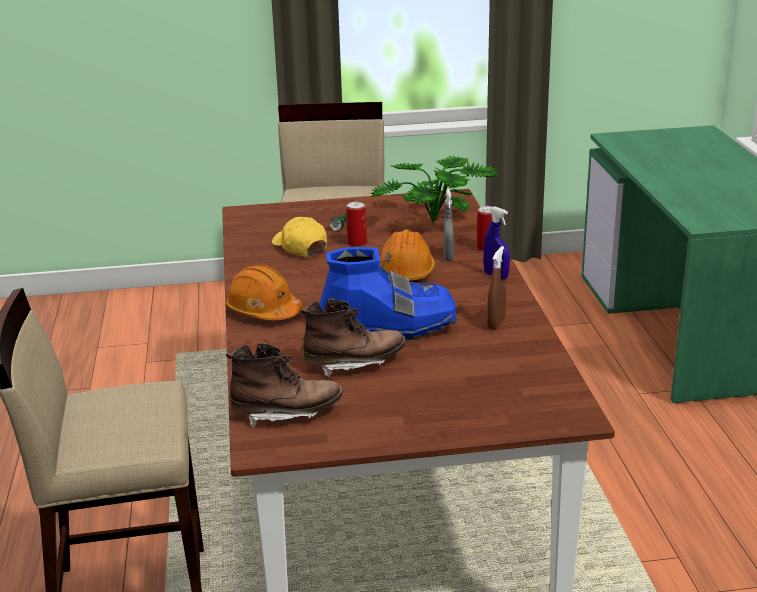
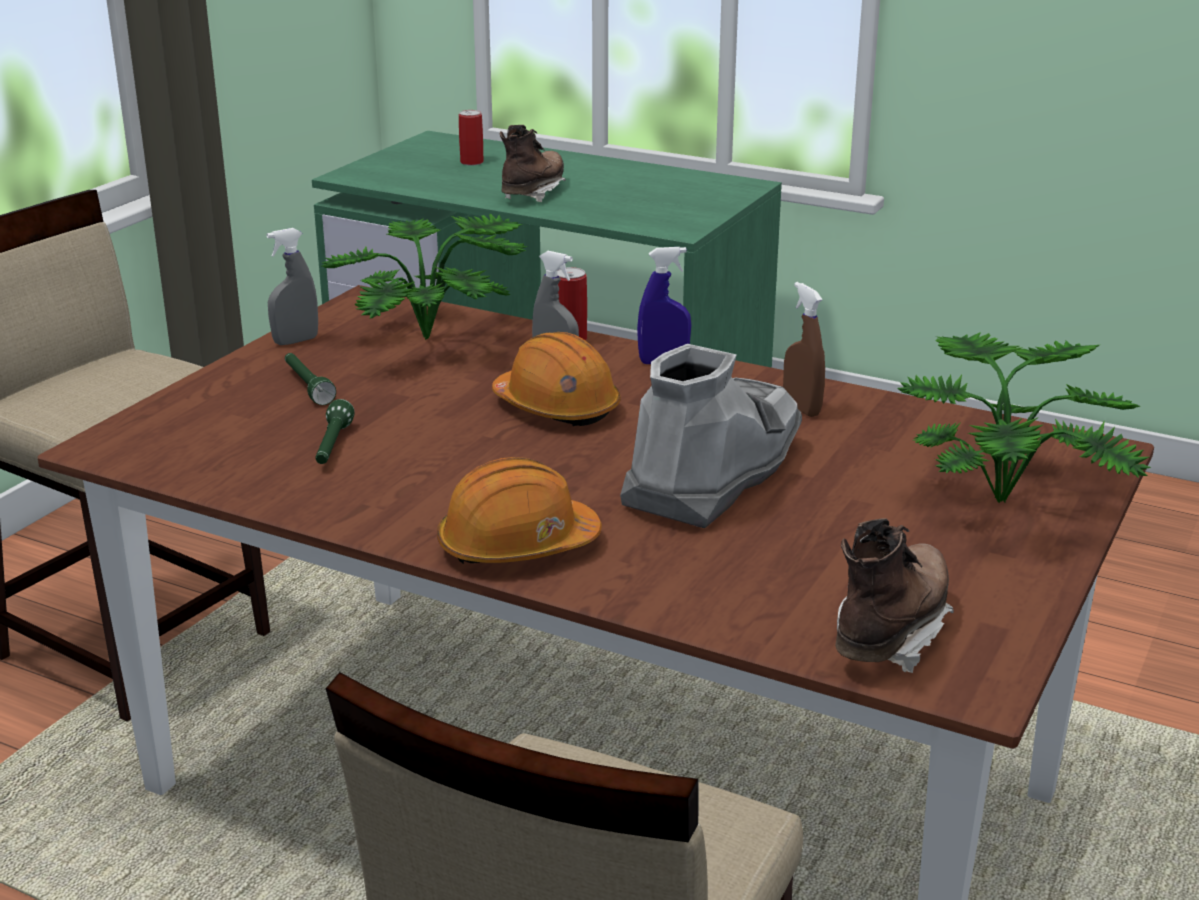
camera: 55 degrees left, 0 degrees up
(300, 247) = (332, 447): yellow cap -> green flashlight
(354, 363) = (795, 534): brown boot -> brown boot (533, 192)
(357, 243) = (399, 405): can -> can (472, 162)
(387, 202) = (296, 341): none -> grey spray bottle
(388, 327) = (713, 474): blue boot -> grey boot
(473, 405) = (1011, 497): none -> potted plant

